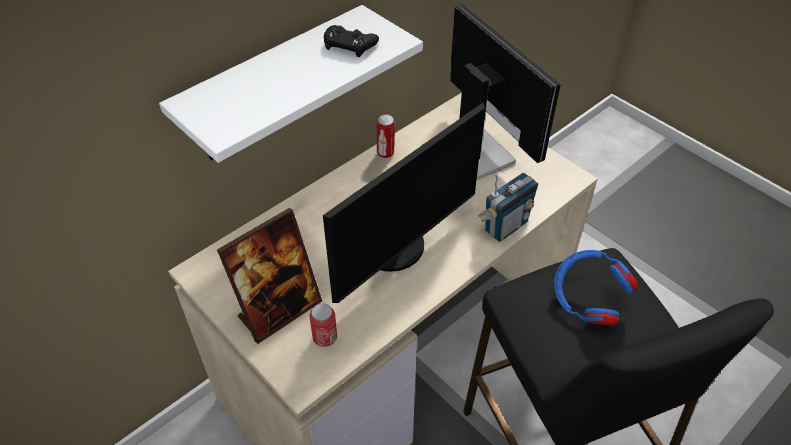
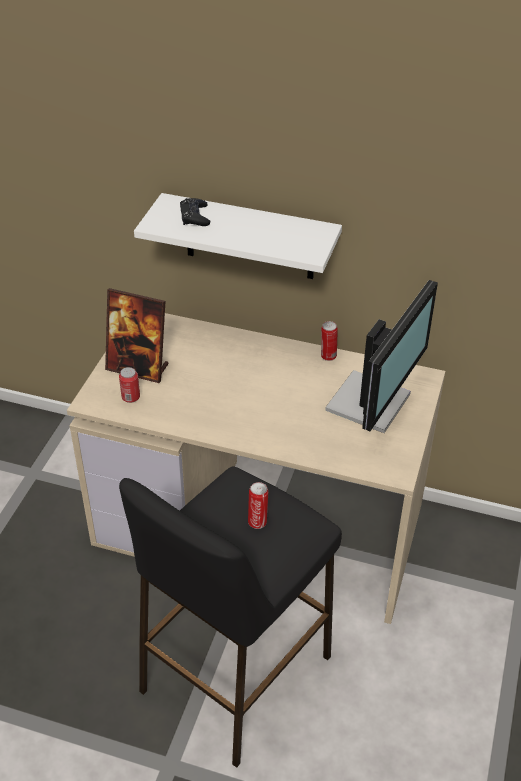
camera: 60 degrees right, 5 degrees down
(349, 44) = (286, 237): black game controller -> black game controller (195, 216)
(396, 249) = (233, 400): monitor -> none
(505, 226) = (304, 451): radio -> none
(587, 302) = (257, 521): blue headphones -> can

